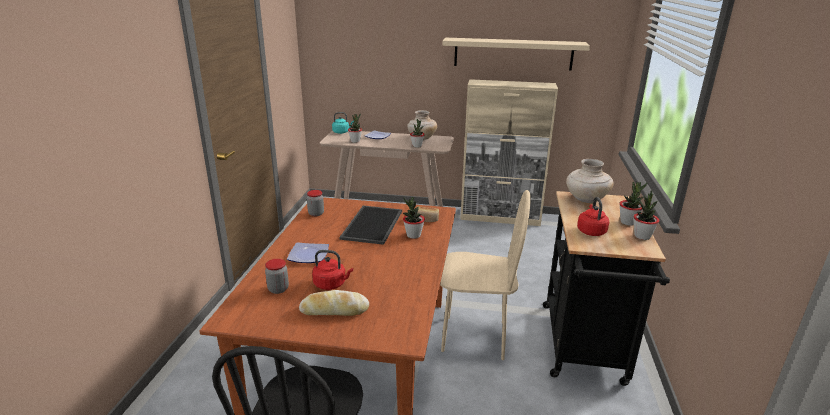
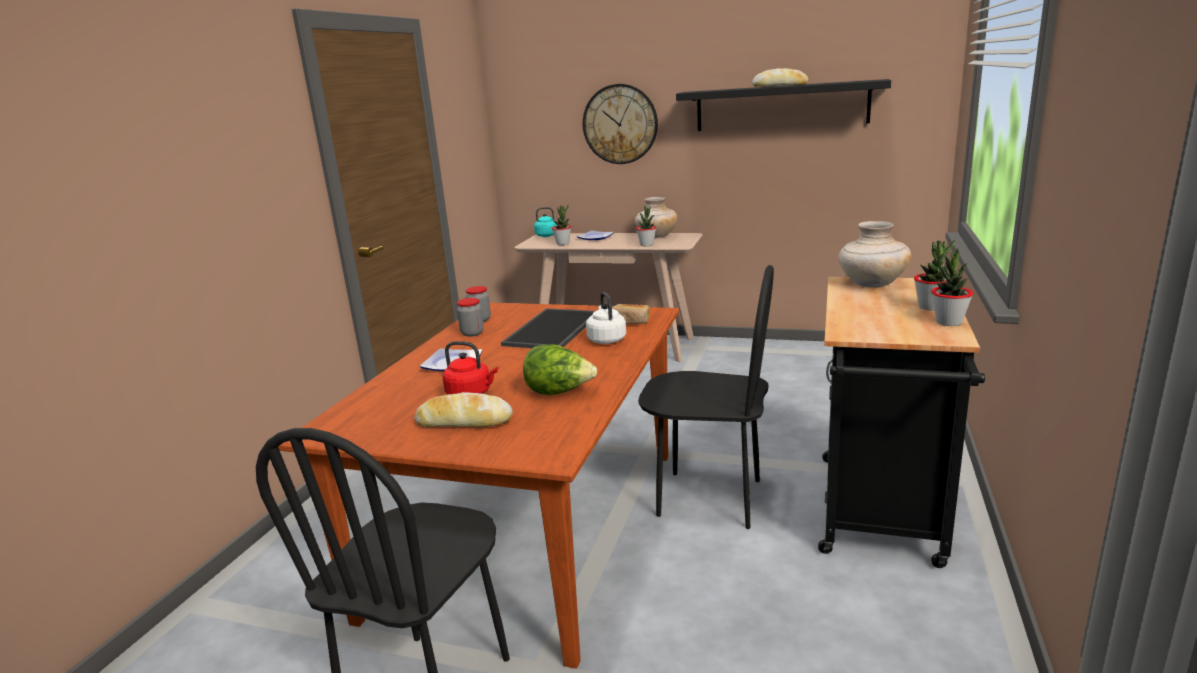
camera: 10 degrees right, 5 degrees down
(278, 289) = (397, 400): jar -> jar (472, 333)
(394, 284) = (559, 392): none -> lettuce
(398, 56) = (620, 124): none -> wall clock
(413, 235) = (606, 339): potted plant -> white kettle
(474, 337) = (709, 498): beige chair -> black chair
(500, 217) = (777, 348): beige cabinet -> none
(513, 54) = (781, 106): beige shelf -> black shelf
(514, 41) = (779, 86): none -> bread
(591, 231) = (867, 318): red kettle -> none

